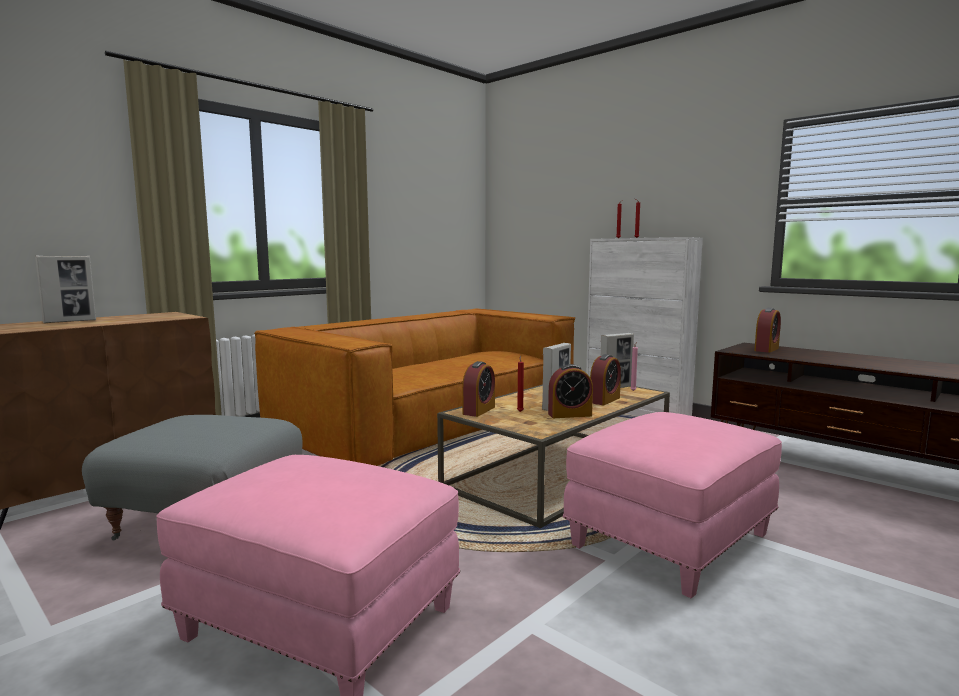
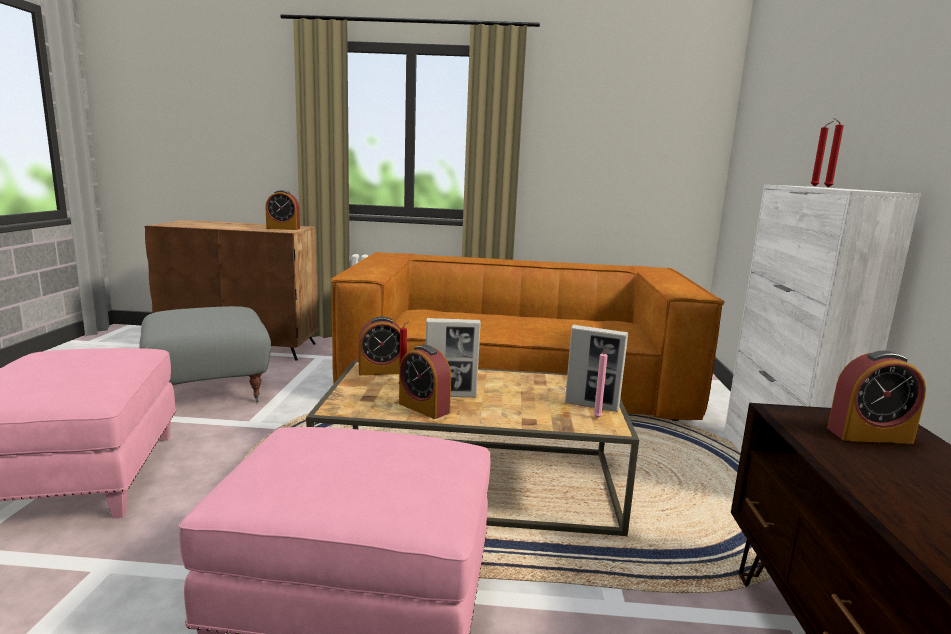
camera: 50 degrees right, 5 degrees up
(70, 321) = (229, 224): picture frame -> none
(604, 400) = (519, 412): alarm clock -> alarm clock (283, 228)

